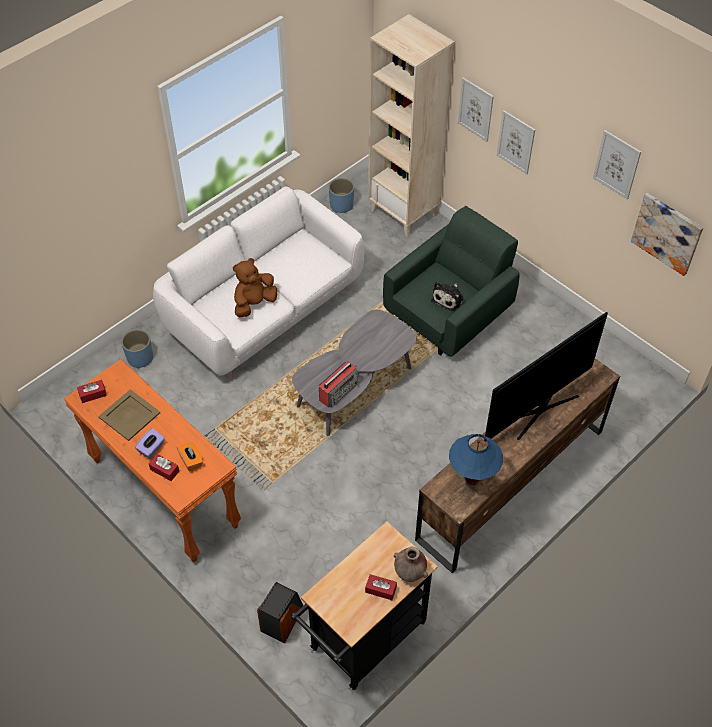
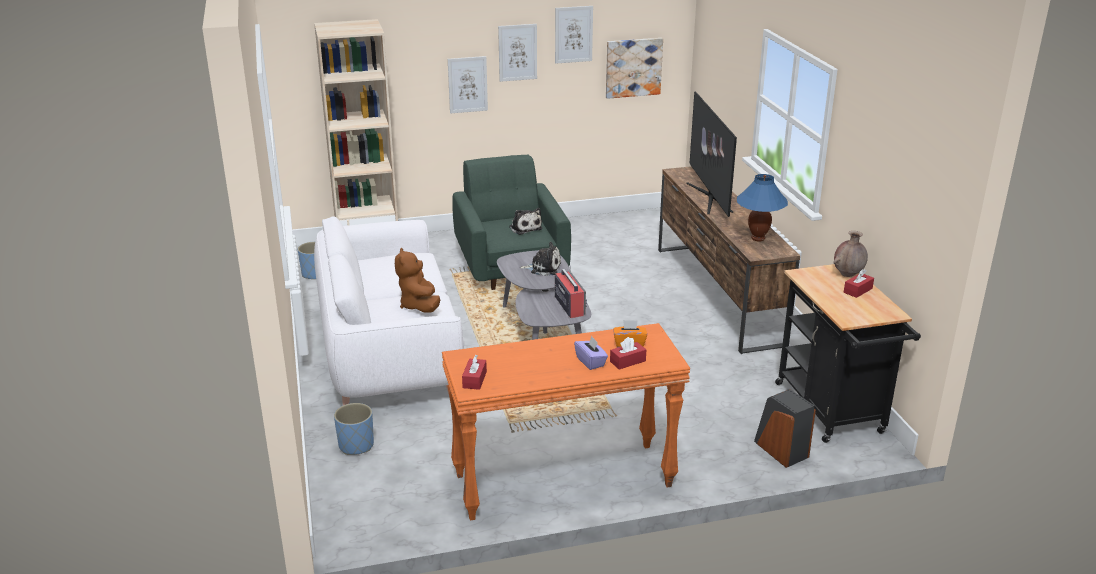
camera: 60 degrees left, 25 degrees down
(129, 415) = (529, 364): beige tray -> none
(379, 346) = (543, 268): none -> plush toy
(475, 109) = (415, 80): picture -> picture (517, 52)

